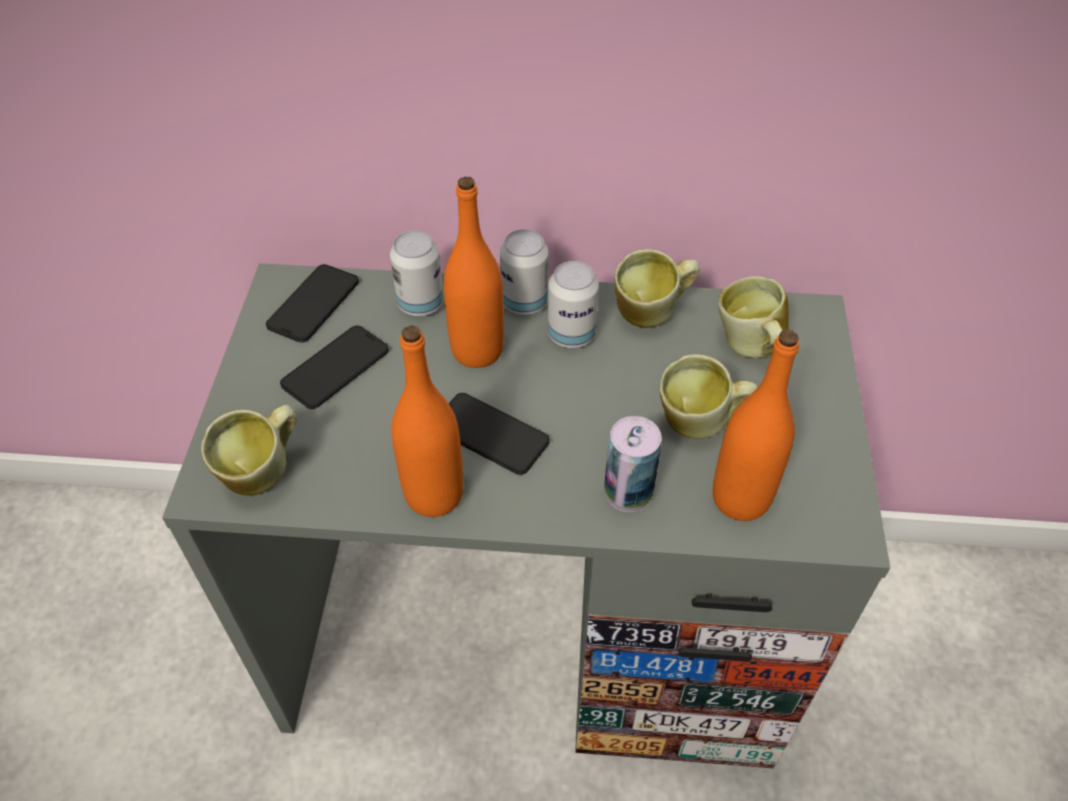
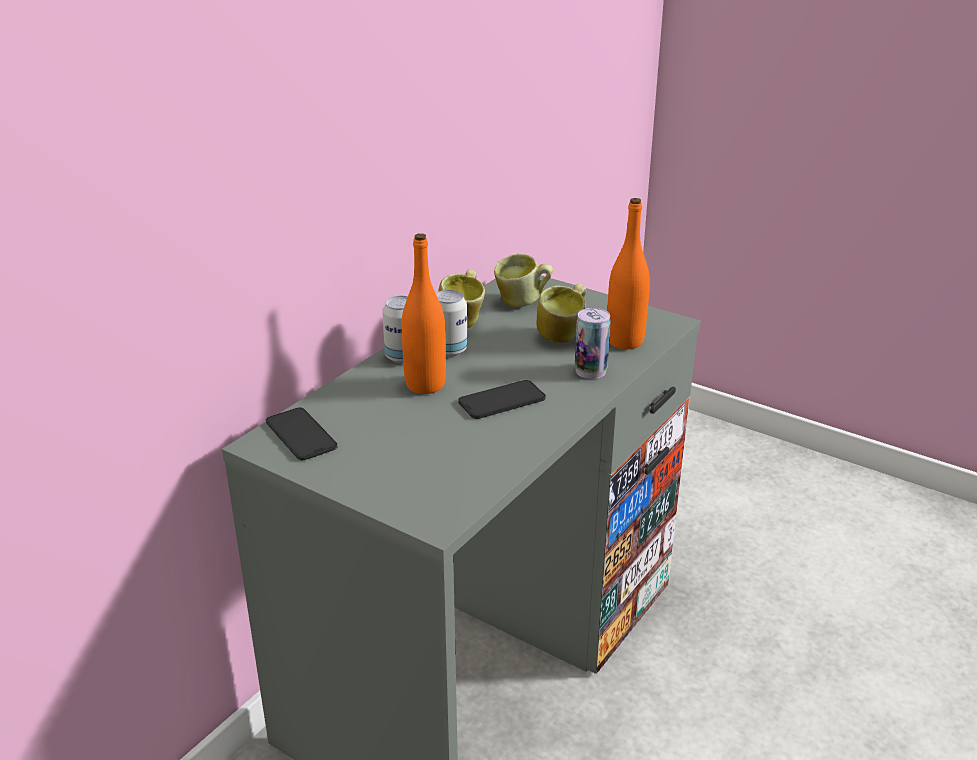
camera: 60 degrees left, 20 degrees down
(264, 474) = (448, 494): mug -> none
(335, 367) = (378, 441): phone -> none
(420, 304) = (356, 393): can -> none
(434, 494) = (531, 433): orange bottle -> none

